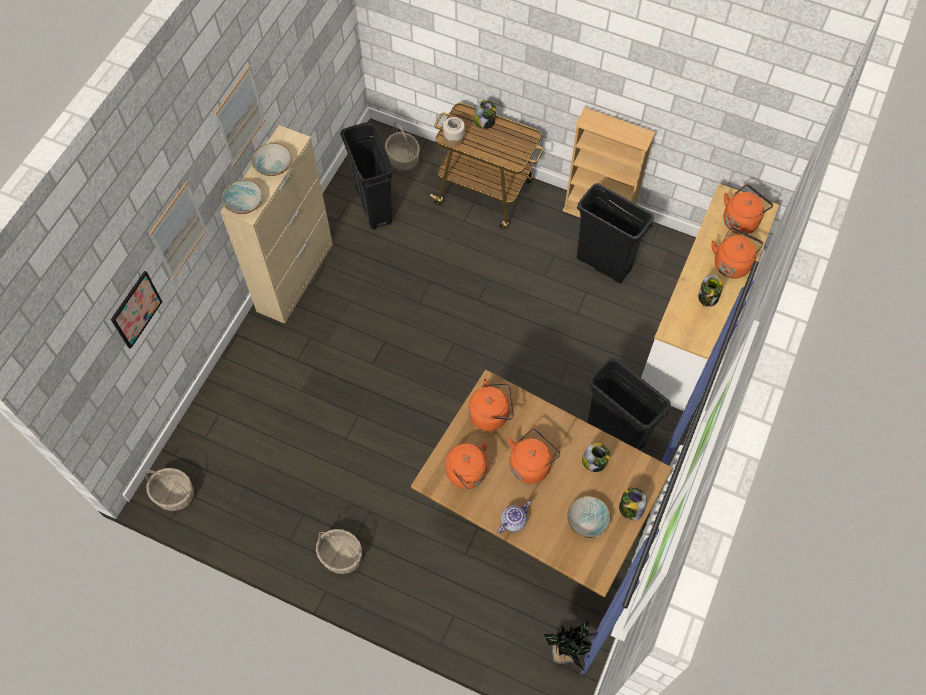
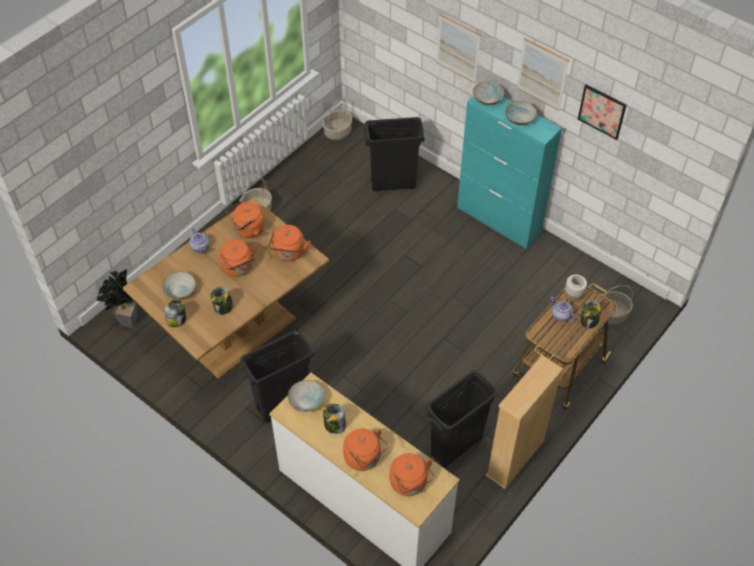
camera: 105 degrees right, 10 degrees down
(136, 309) = (407, 32): picture -> picture (602, 111)
(296, 277) = (499, 220): beige cabinet -> turquoise cabinet
(374, 207) = (560, 283): black trash can -> black trash can (393, 184)
(485, 146) = (560, 316): none -> teapot
(692, 330) = (306, 402): none -> bowl

